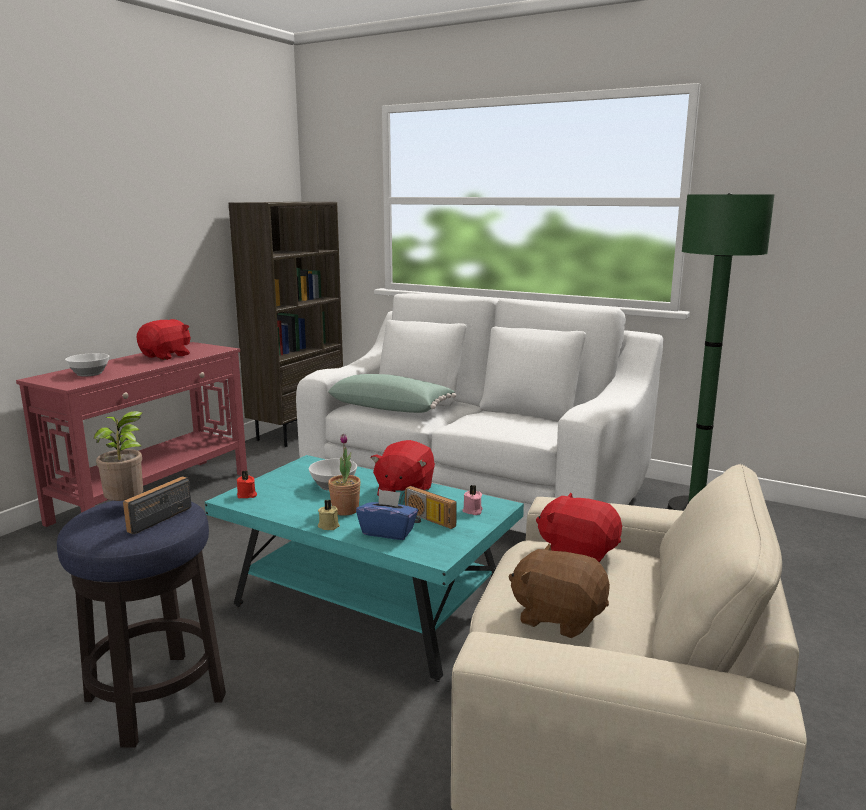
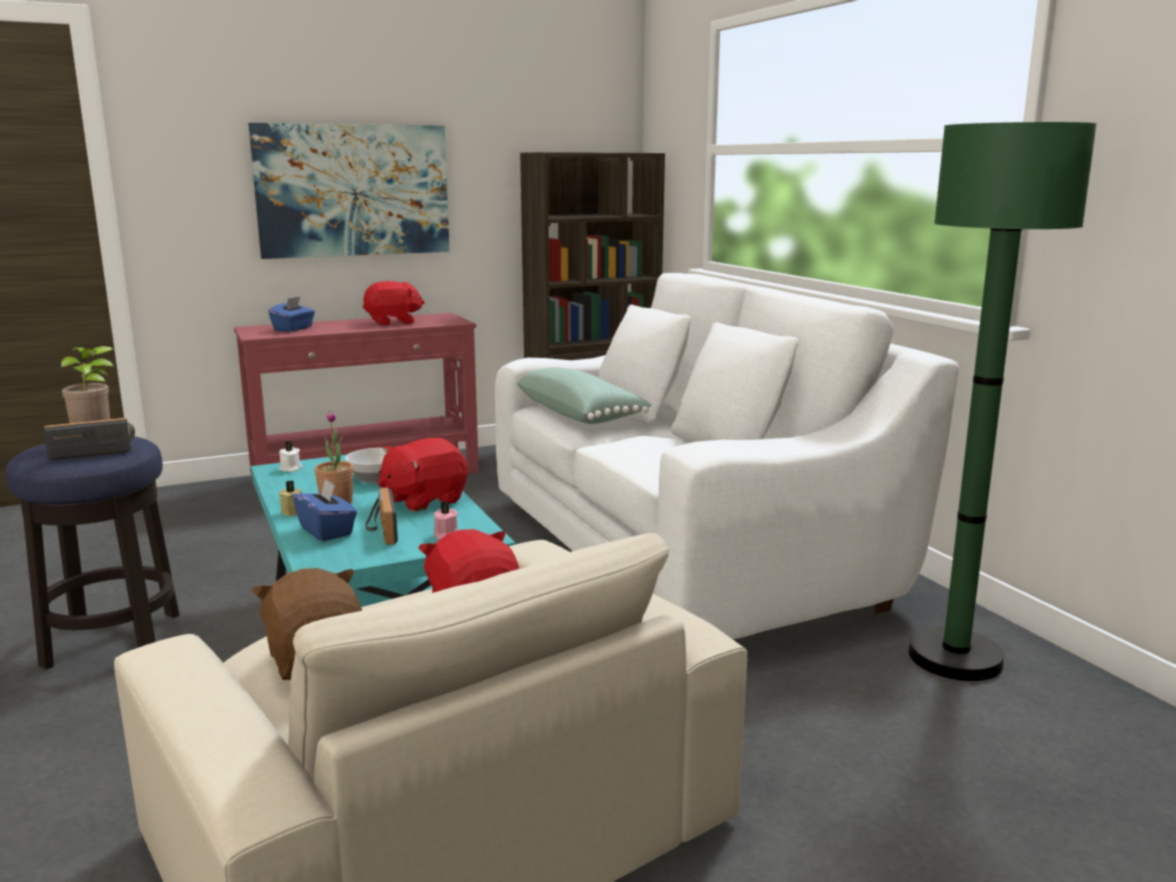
camera: 35 degrees right, 0 degrees up
(89, 373) = (293, 329): bowl -> blue tissue box
(106, 239) = (353, 190): none -> picture
(247, 495) = (290, 469): red candle -> white candle

